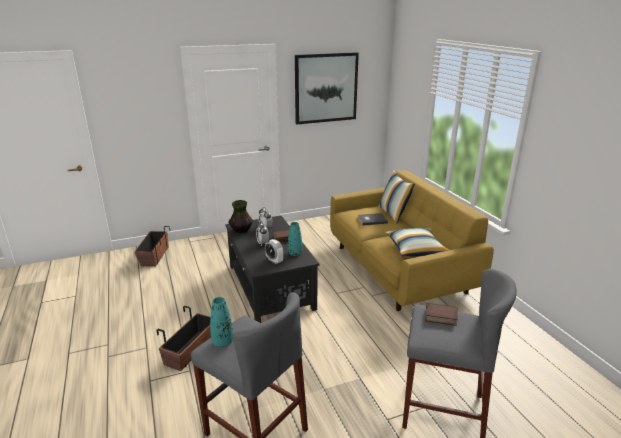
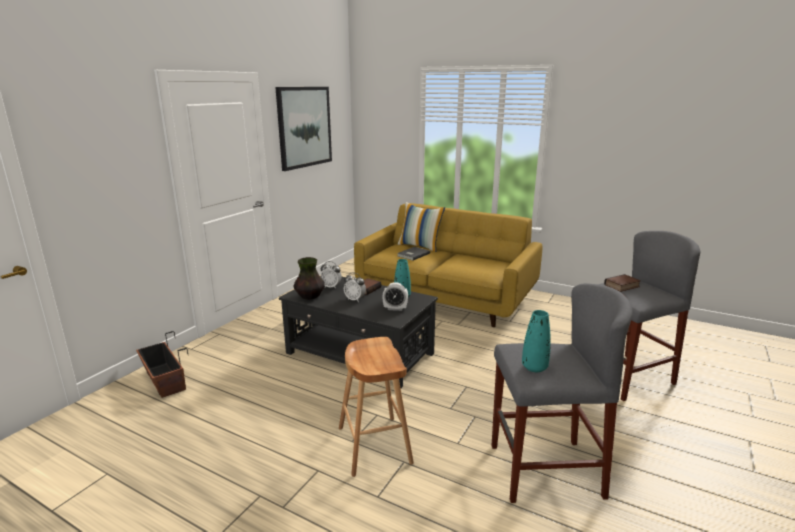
camera: 40 degrees left, 5 degrees down
(190, 351) = (374, 445): planter -> brown stool
(416, 250) = (486, 264): pillow -> none

